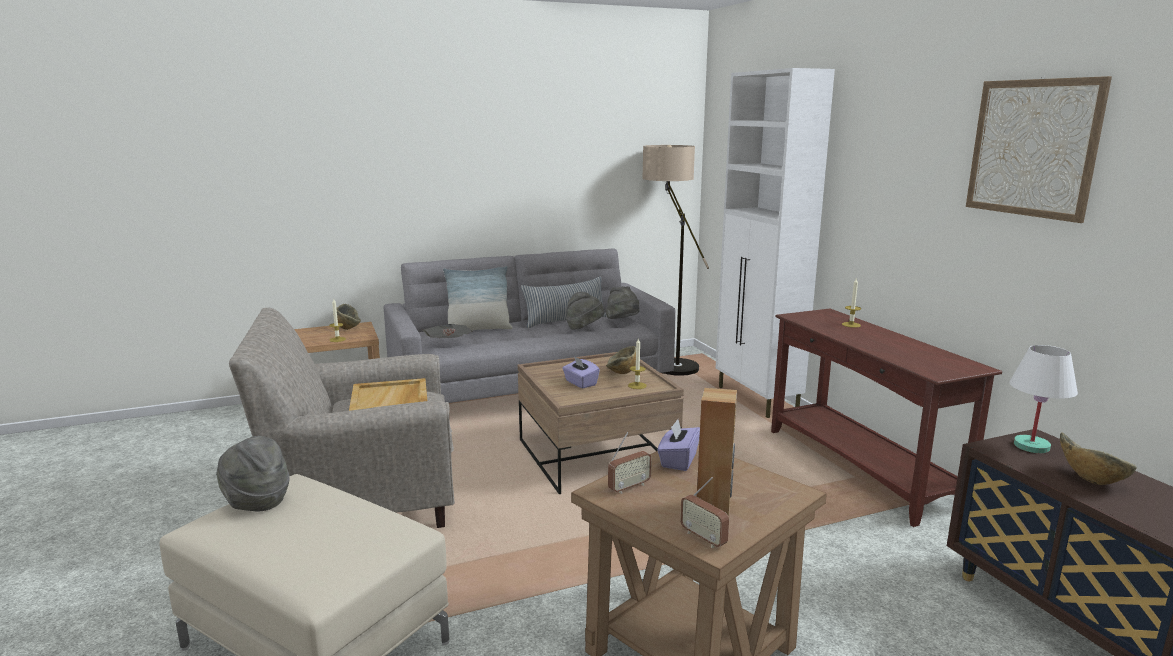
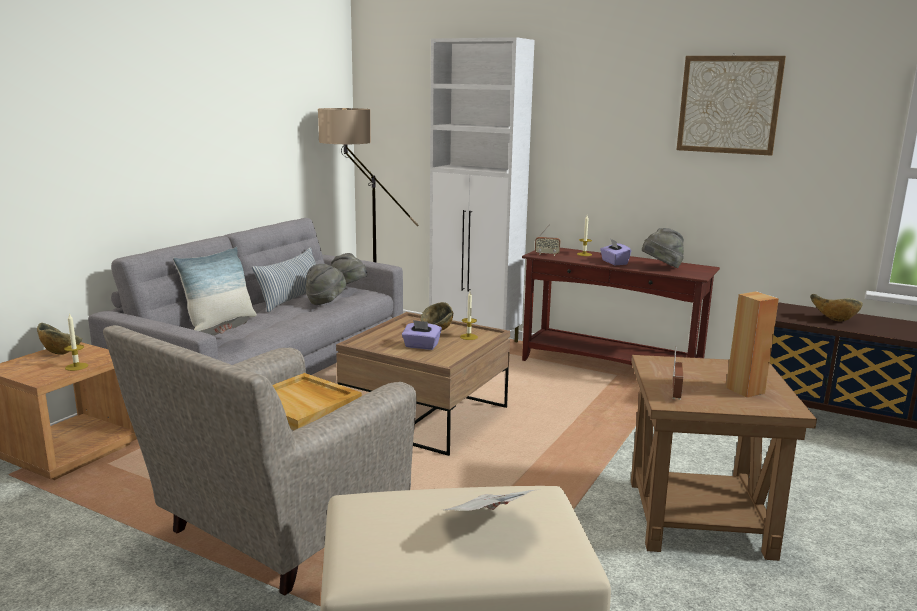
camera: 40 degrees left, 0 degrees up
(256, 501) = (369, 527): grey hat -> grey hat (661, 267)
(318, 533) = (489, 523): none -> newspaper
(678, 460) = (662, 369): purple tissue box -> purple tissue box (614, 262)
(703, 538) = (775, 406): radio -> radio (547, 254)
(1032, 446) = (782, 310): white table lamp -> none

